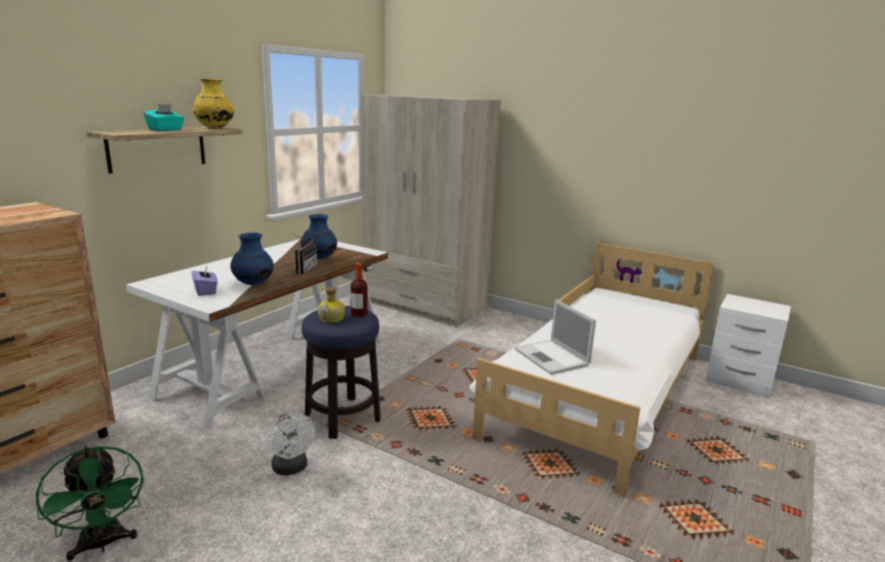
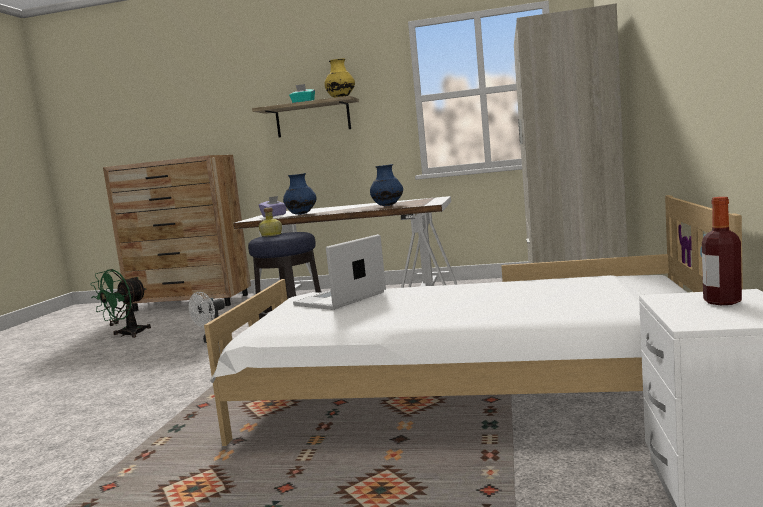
camera: 70 degrees right, 10 degrees down
(303, 269) = (349, 210): radio -> none
(359, 314) = (287, 235): bottle -> bottle (722, 302)

